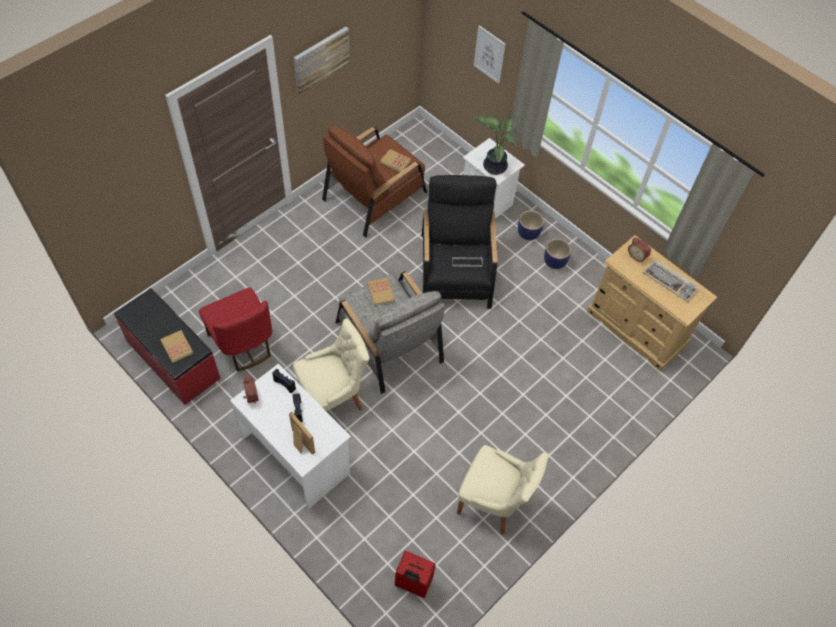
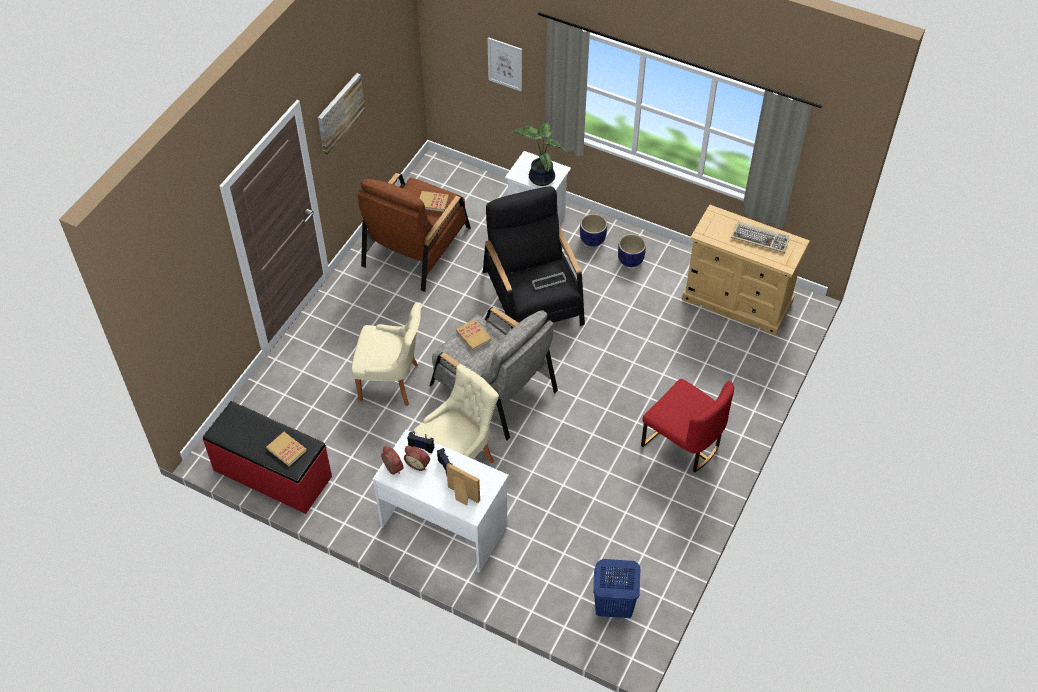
camera: 15 degrees left, 5 degrees down
(242, 344) = (340, 435): red chair -> red chair (682, 443)
(412, 583) = (613, 607): red suitcase -> blue laundry basket
(493, 502) = (661, 507): beige chair -> beige chair (391, 382)
(637, 255) = (719, 223): alarm clock -> alarm clock (418, 464)

